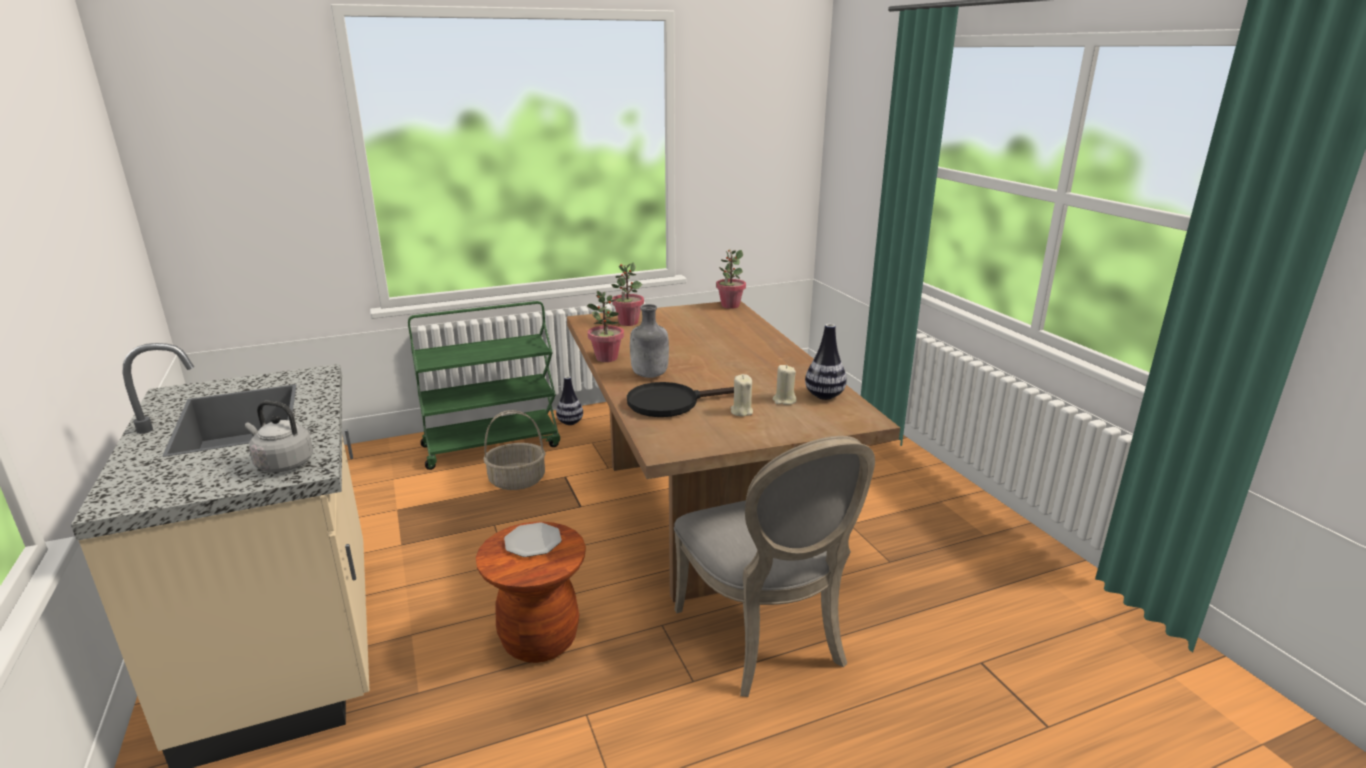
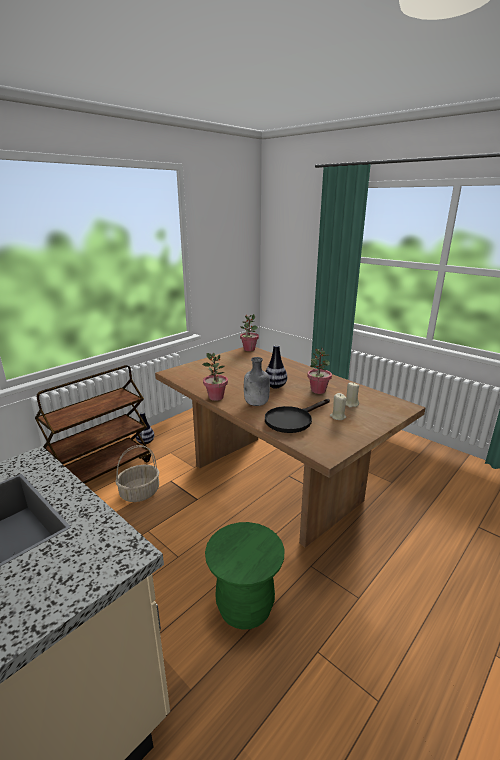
camera: 25 degrees left, 0 degrees up
(282, 463) = (95, 557): grey kettle -> none
(492, 445) = (102, 471): green cart -> brown cart
(533, 542) = (240, 542): plate -> none
(539, 640) = (245, 607): brown stool -> green stool
(628, 322) = (201, 370): potted plant -> potted plant (318, 391)
(766, 639) = (373, 552): grey chair -> none
(824, 396) = (367, 396): vase -> vase (275, 386)

